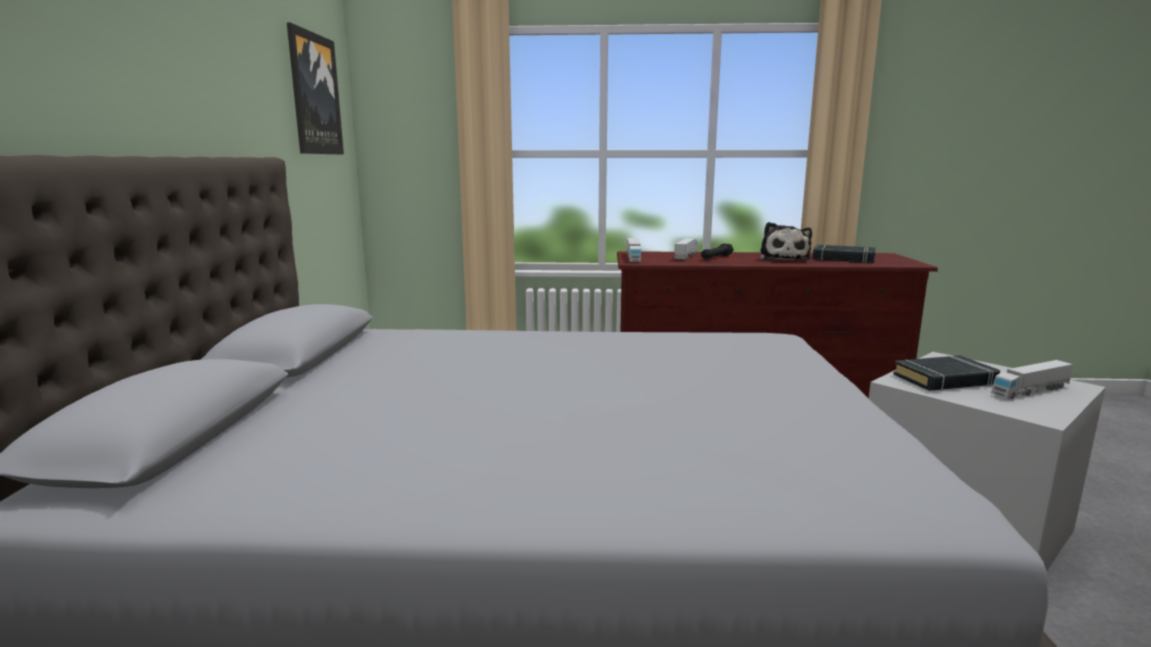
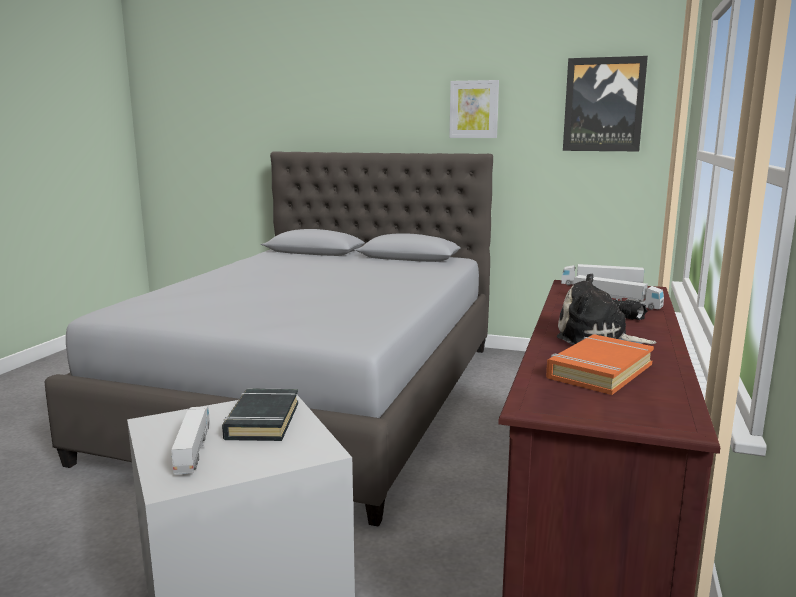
camera: 105 degrees right, 0 degrees up
(214, 77) = (474, 109): none -> picture
(843, 259) = (599, 371): black book -> orange book

